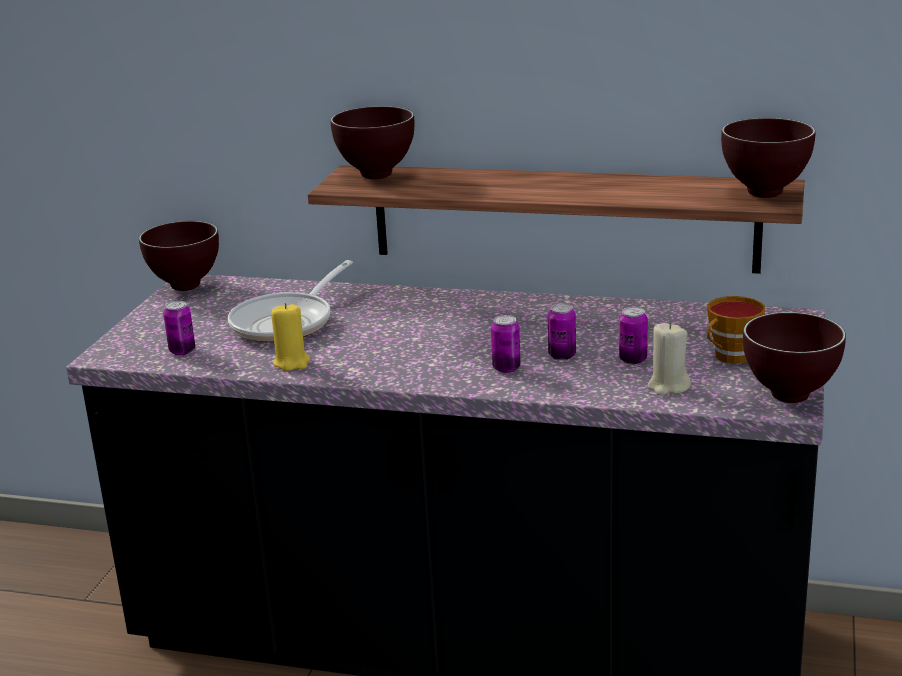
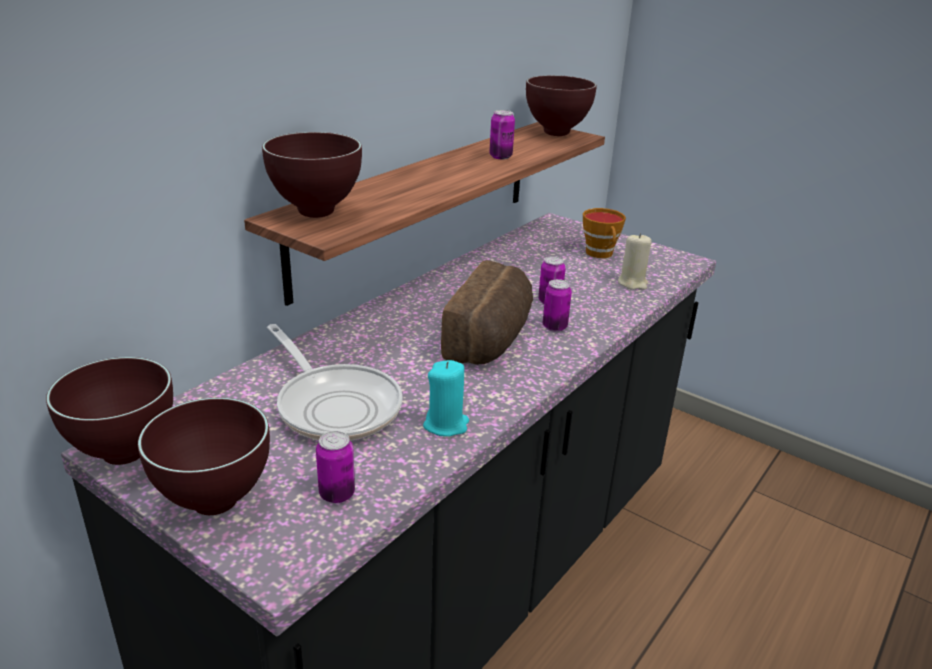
camera: 70 degrees left, 5 degrees up
(292, 362) = (446, 425): yellow candle -> turquoise candle
(449, 348) = (491, 339): none -> bread
(633, 360) = (579, 281): can -> can (500, 156)
(790, 397) = (674, 256): brown bowl -> brown bowl (217, 503)

